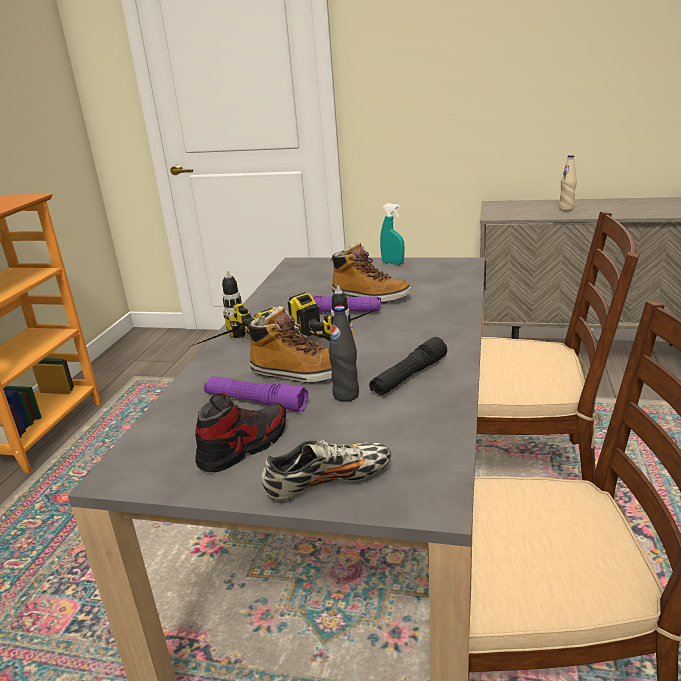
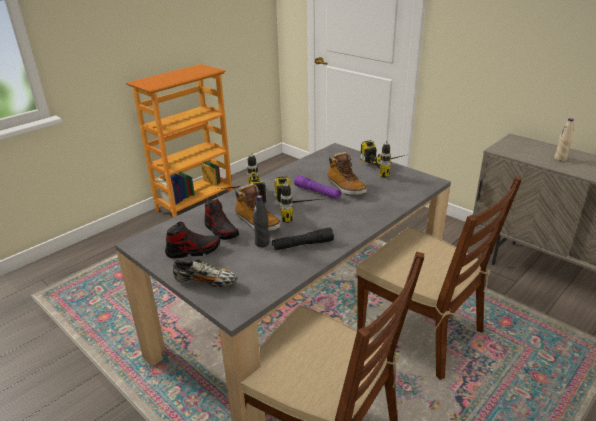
camera: 30 degrees right, 5 degrees up
(256, 402) = (221, 230): purple flashlight -> shoe
(392, 263) = (388, 167): turquoise spray bottle -> power drill

